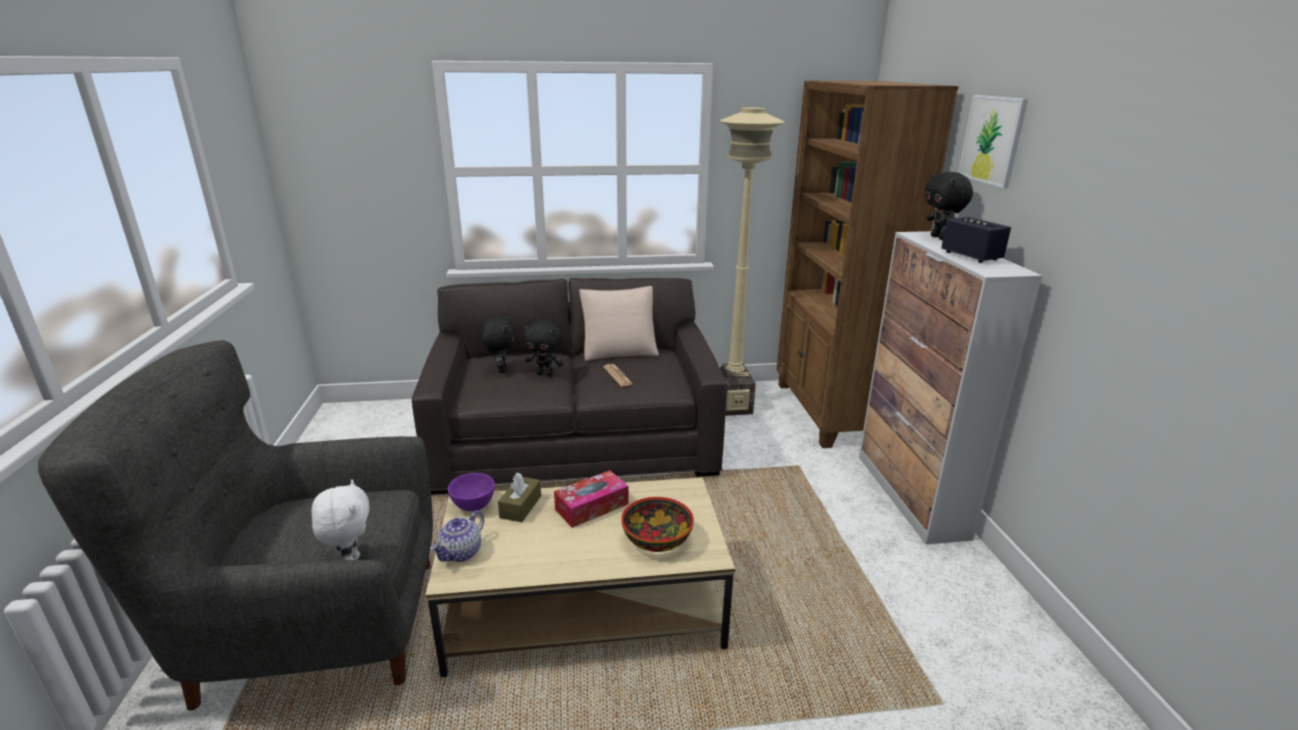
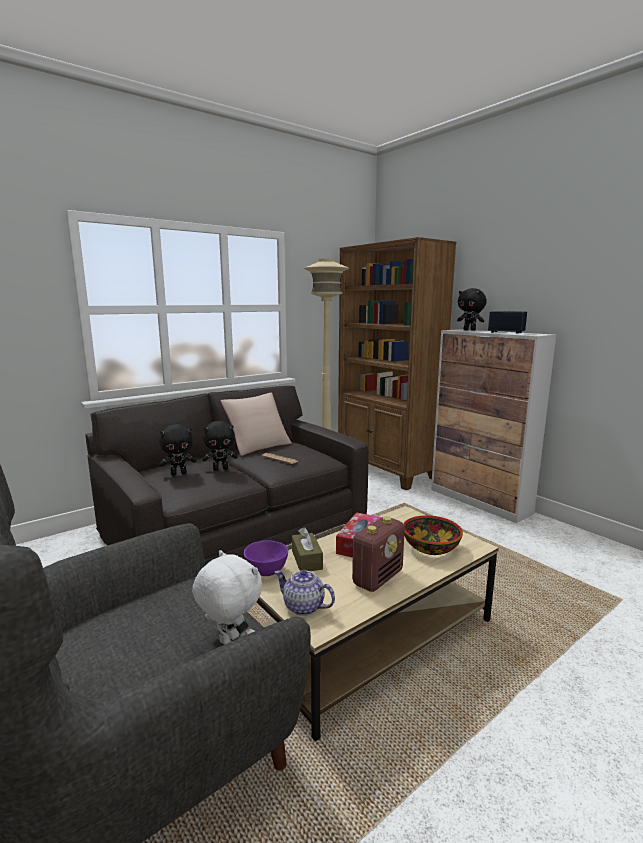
camera: 30 degrees left, 10 degrees down
(461, 553) = (303, 607): teapot -> teapot turned 120 degrees clockwise
(501, 370) = (179, 473): black plush toy -> black plush toy turned 105 degrees clockwise
(559, 551) = (377, 578): none -> radio
(992, 140) = (491, 268): picture -> none

